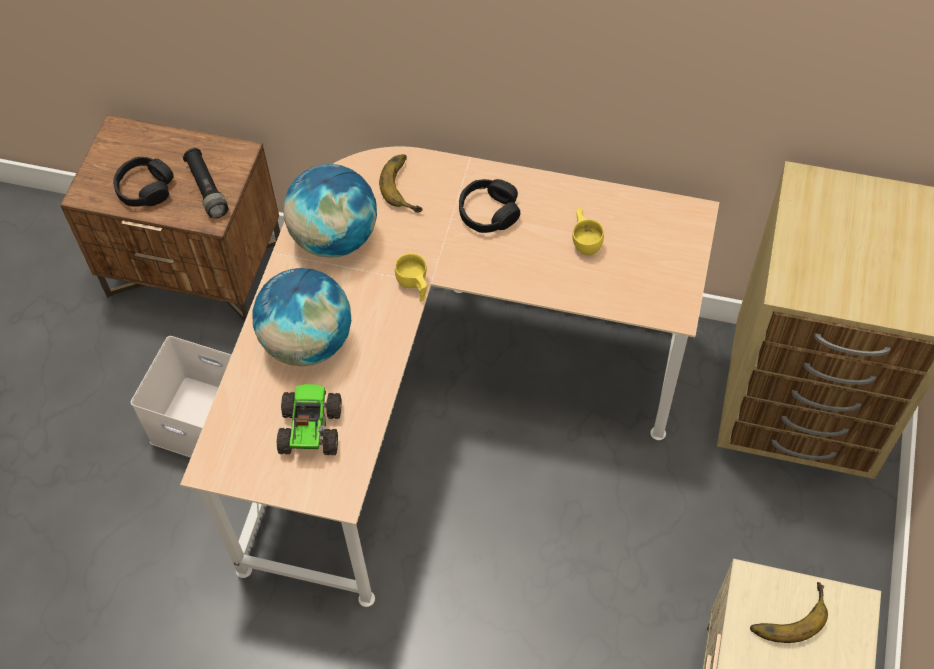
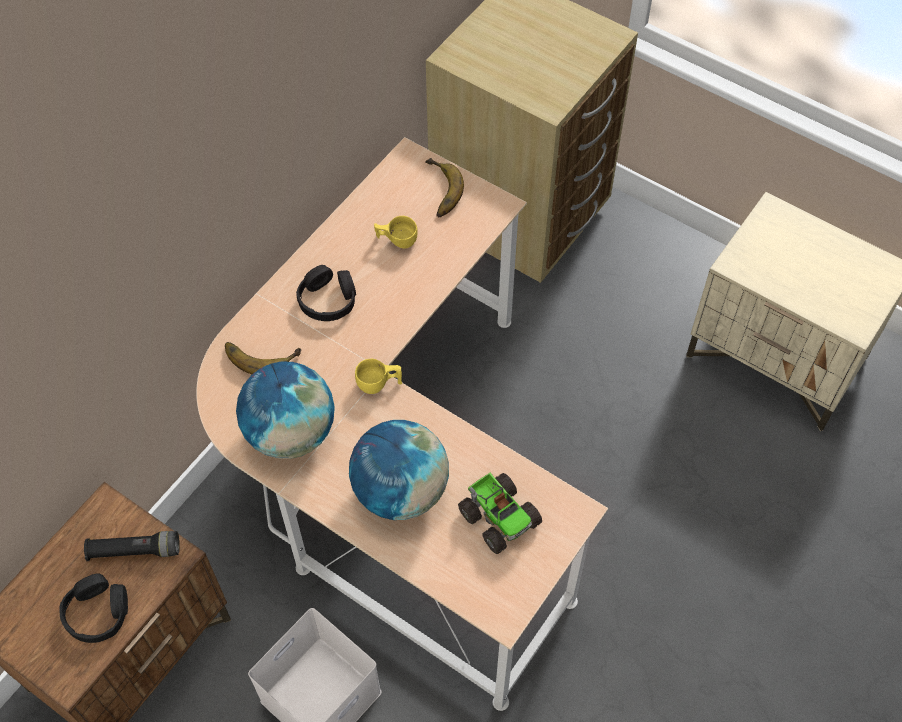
camera: 70 degrees left, 0 degrees up
(310, 430) = (498, 517): toy truck -> toy truck turned 150 degrees counterclockwise
(787, 613) = (765, 253): banana -> banana (437, 191)

